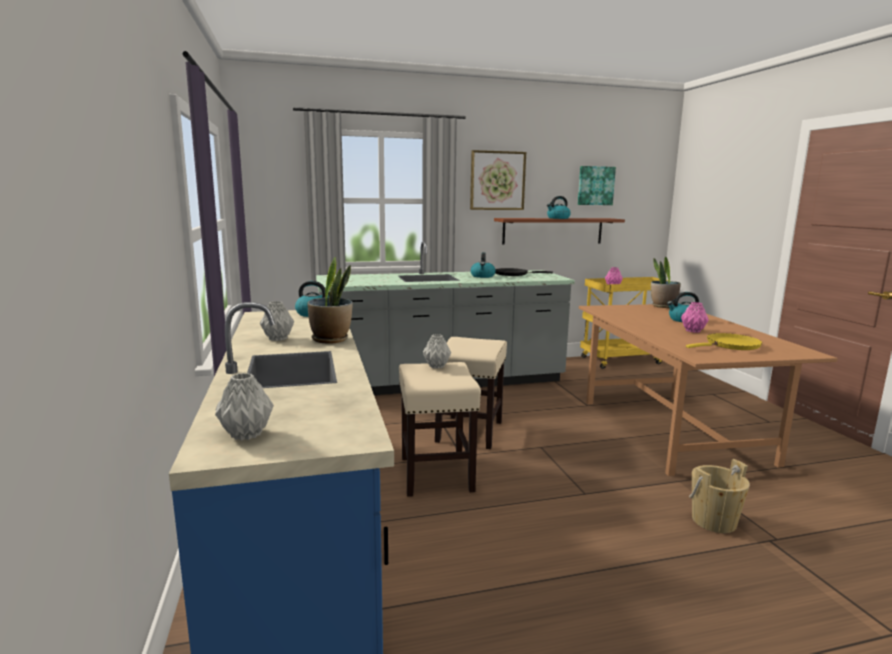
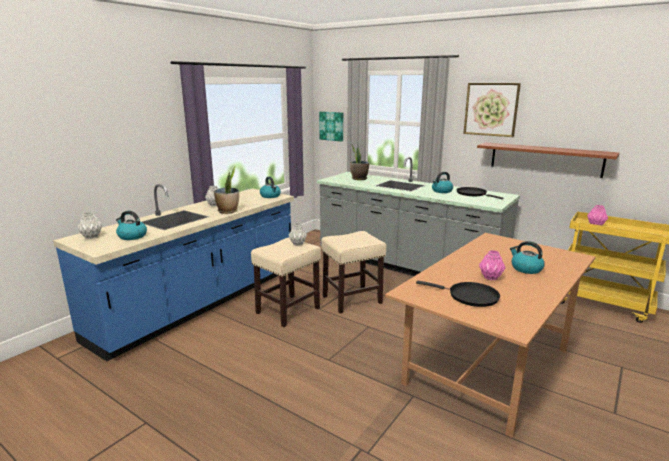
camera: 50 degrees right, 5 degrees up
(558, 218) = (542, 148): kettle -> kettle (132, 236)
(595, 185) = (602, 116): picture -> picture (332, 126)
(663, 306) = (563, 254): potted plant -> potted plant (359, 179)
(713, 521) = (357, 418): beige bucket -> none
(730, 345) = (469, 296): yellow frying pan -> black frying pan

